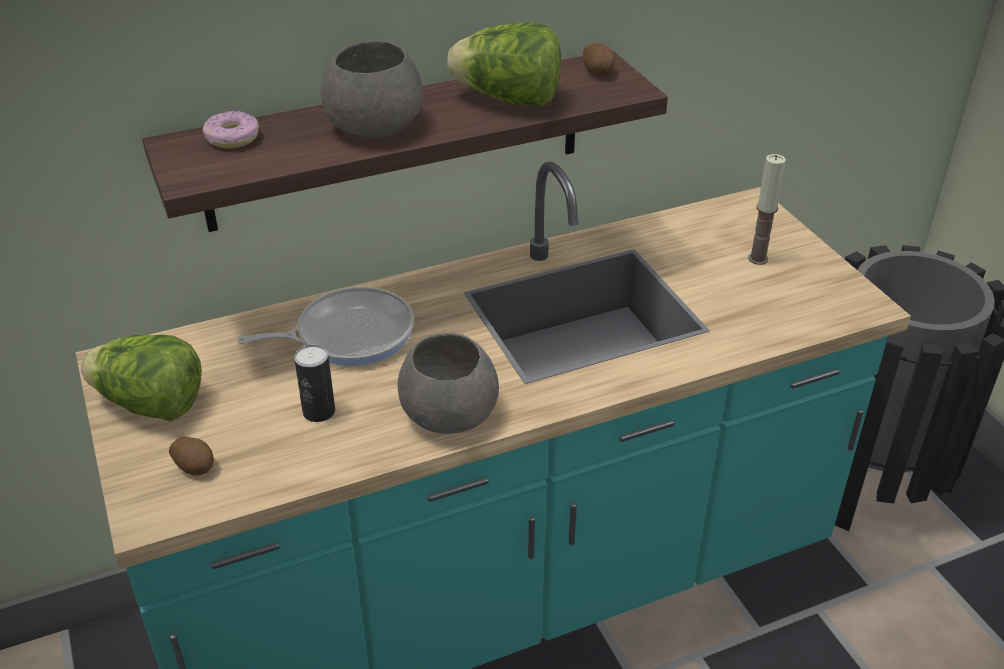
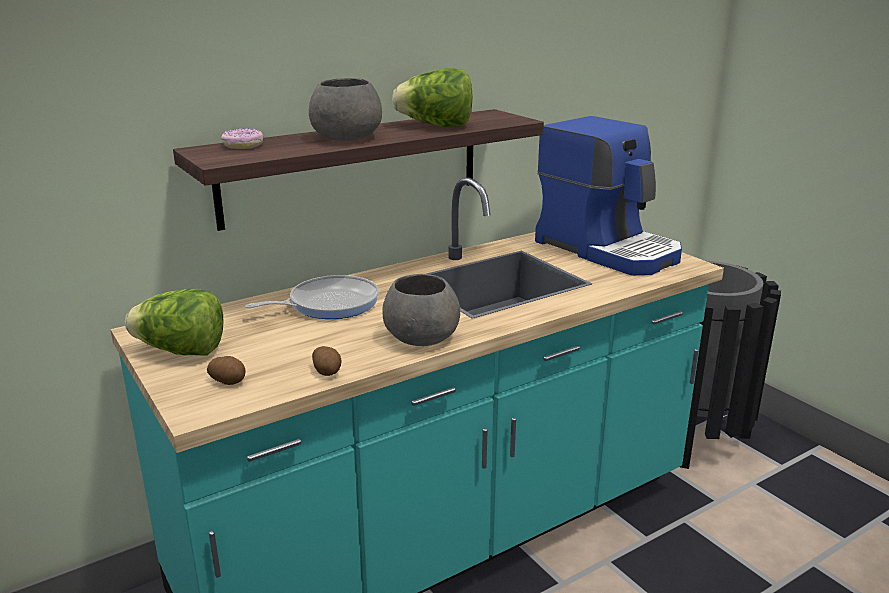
camera: 10 degrees left, 15 degrees down
(319, 411) = (320, 344): can -> none
(599, 71) = (491, 115): potato -> potato (328, 371)
(757, 259) = (608, 249): candle -> coffee machine

